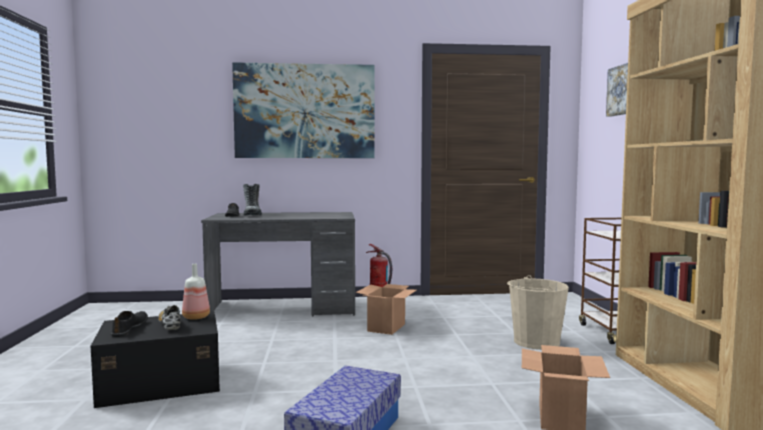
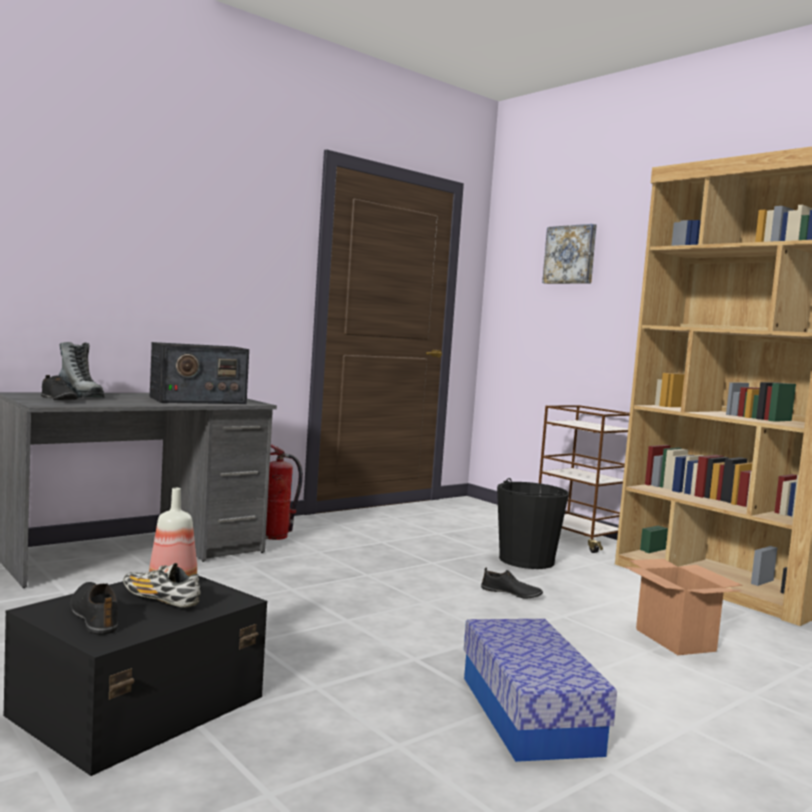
camera: 35 degrees left, 0 degrees up
(305, 111) = (155, 226): picture -> none
(312, 216) = (197, 400): none -> radio
(386, 327) = (335, 564): cardboard box -> none
(479, 362) = (511, 593): none -> black shoe
(536, 342) = (526, 560): beige bucket -> black bucket

